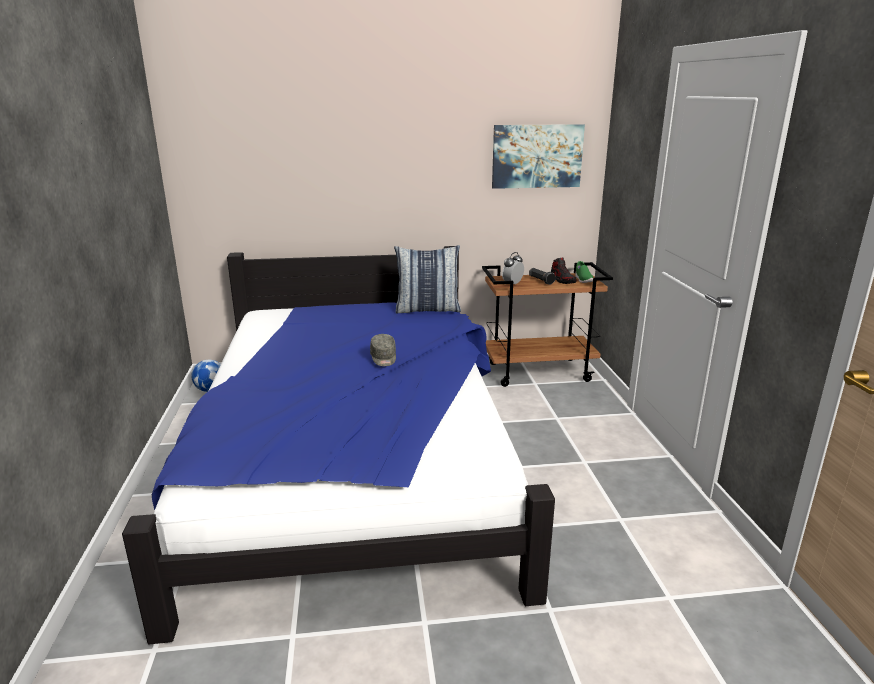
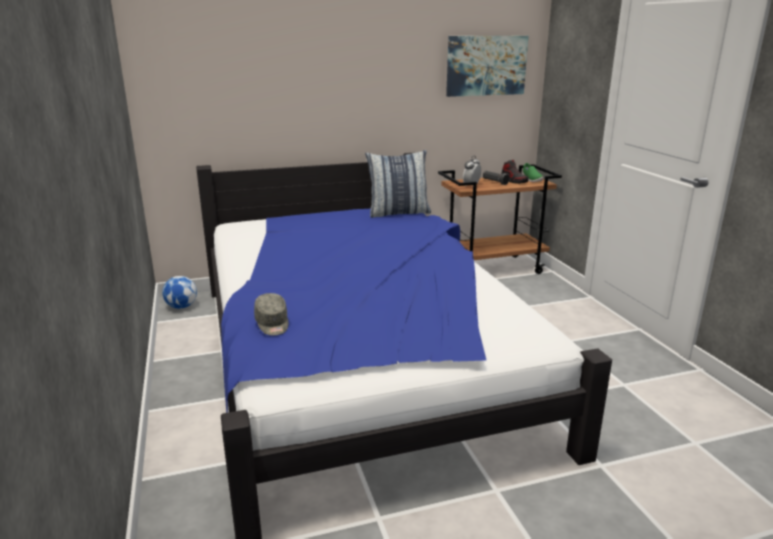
camera: 10 degrees left, 0 degrees up
(383, 358) = (388, 255): grey cap -> grey cap (272, 324)

